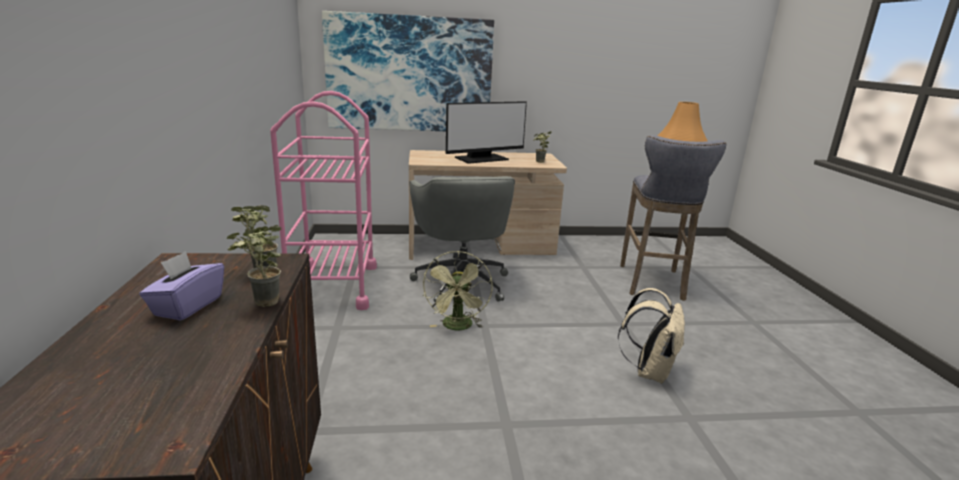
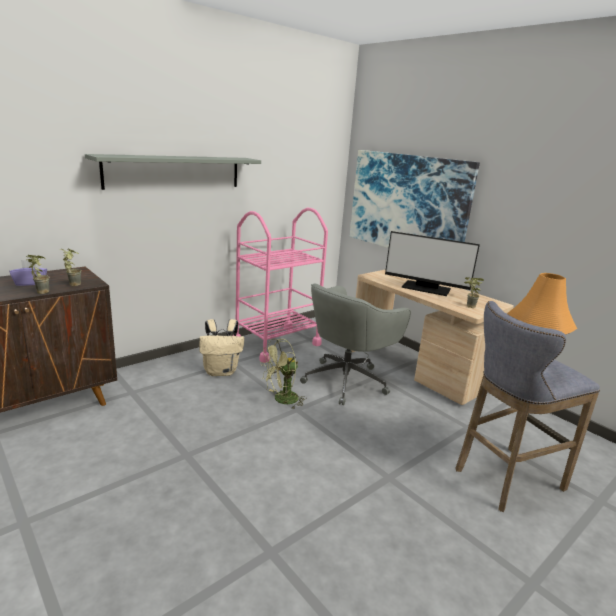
camera: 55 degrees right, 0 degrees up
(209, 46) = (174, 172): none -> grey shelf
(649, 371) = (322, 511): beige backpack -> beige backpack (221, 371)

